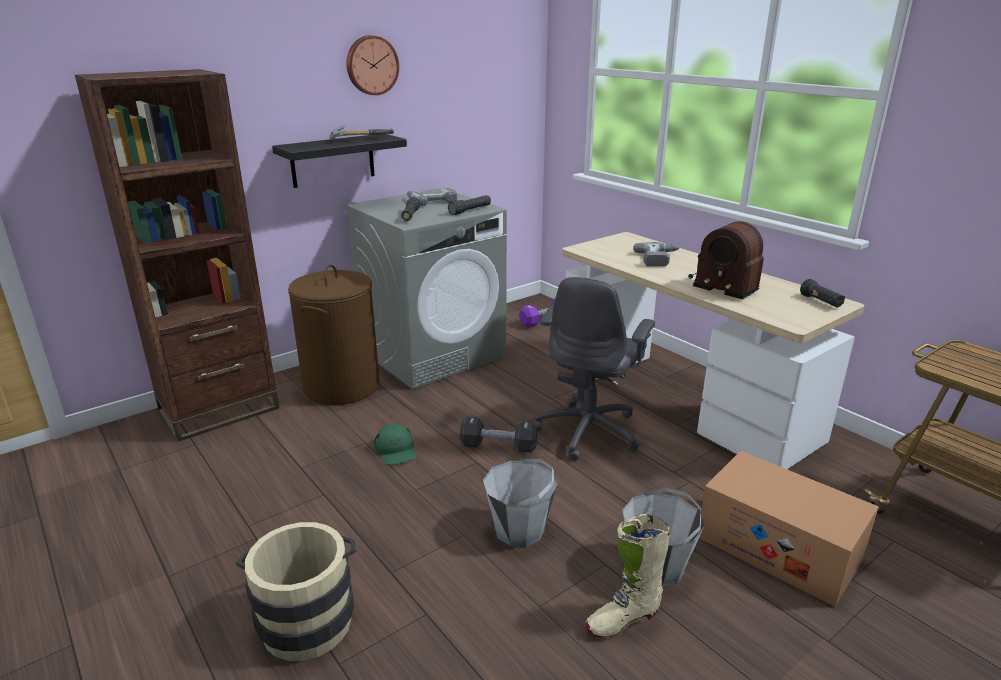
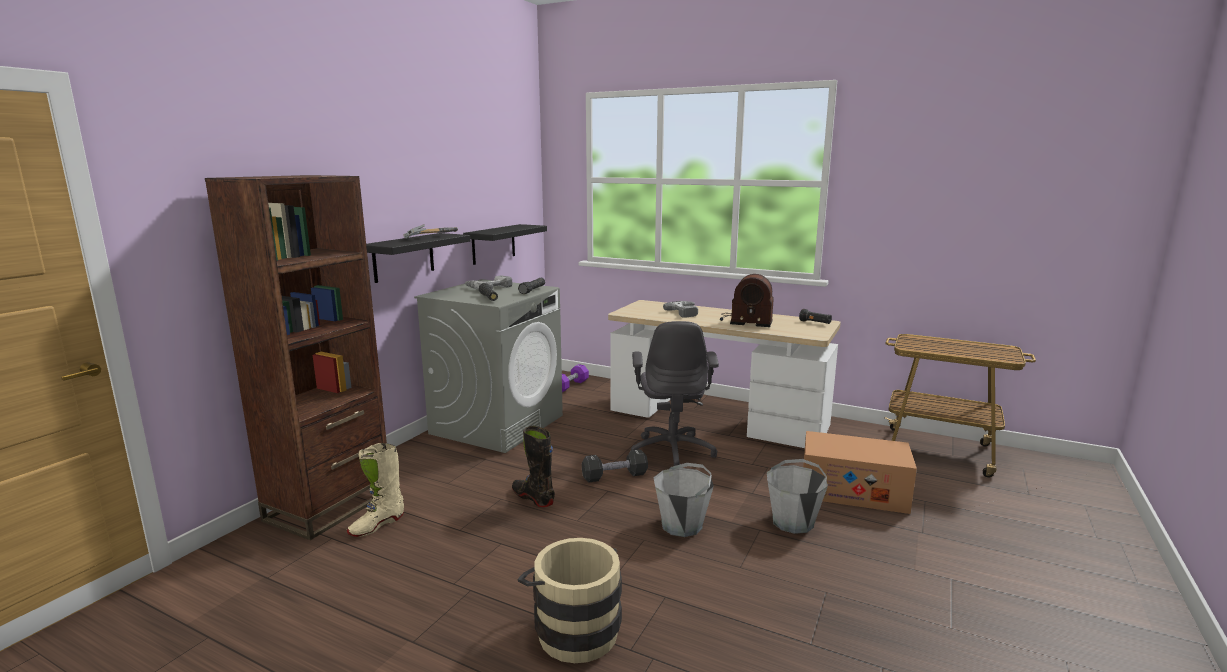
camera: 25 degrees left, 10 degrees down
(342, 386) = (437, 463): brown laundry basket -> none
(371, 65) = (430, 175): wall clock -> none
(396, 450) = (533, 498): green cap -> black boot
(464, 147) = (493, 244): none -> black shelf
(623, 619) = (800, 558): beige boot -> beige boot (377, 525)

